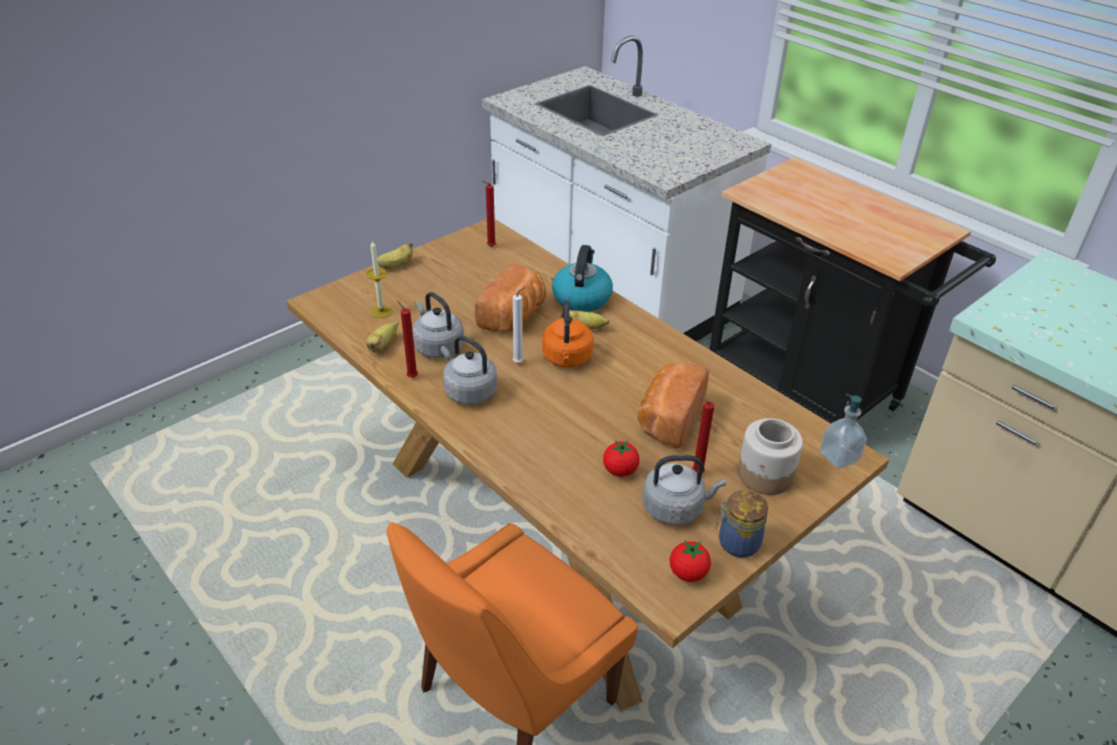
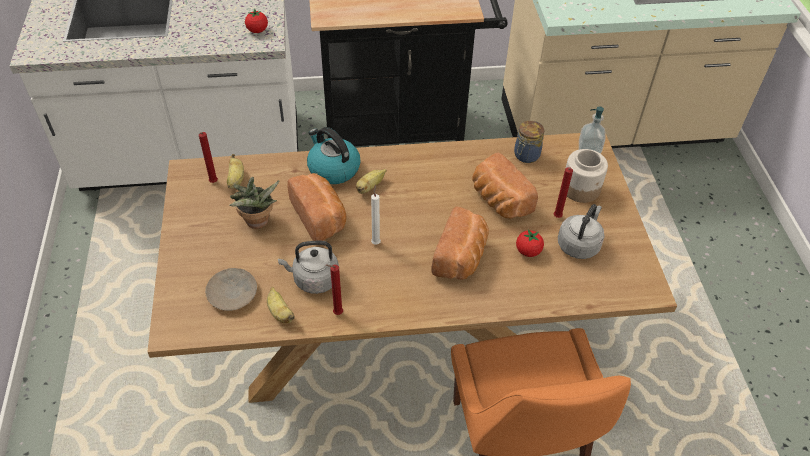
camera: 55 degrees left, 10 degrees up
(381, 311) = (232, 293): candle -> beige plate
(395, 266) = (175, 253): banana -> banana (236, 180)
(468, 391) = (384, 288): grey kettle -> none
(470, 288) = (257, 223): none -> potted plant
(559, 425) = (461, 257): none -> bread
(567, 359) = (396, 215): orange kettle -> none
(688, 573) = (633, 270): tomato -> tomato (257, 30)
(736, 543) = (625, 234): jar -> jar (525, 156)

